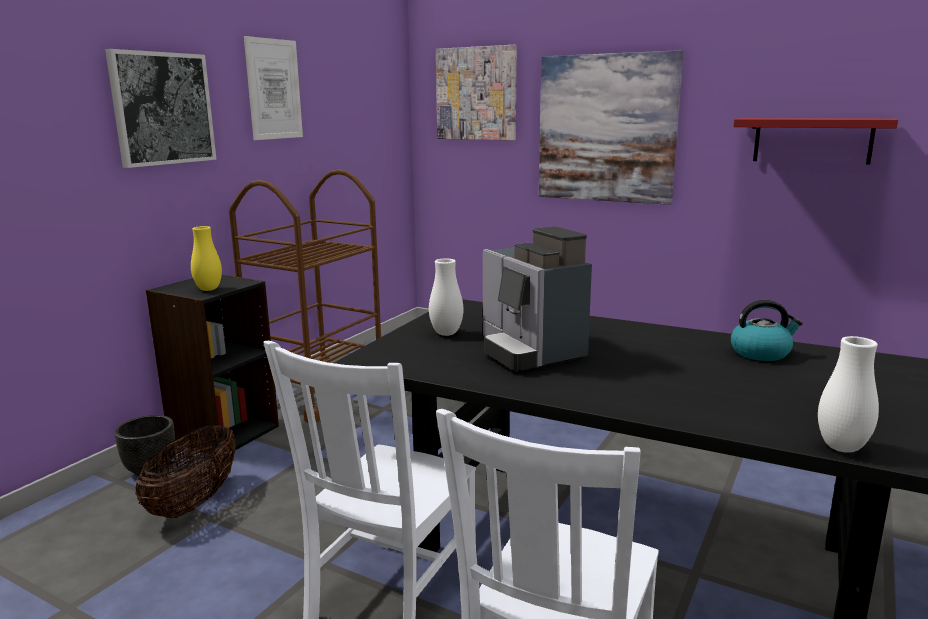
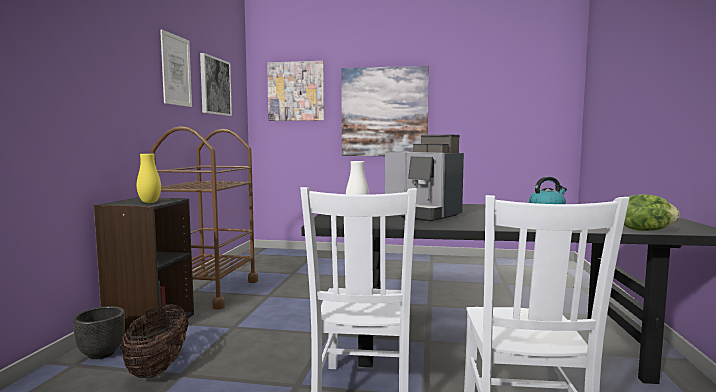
camera: 20 degrees left, 10 degrees down
(162, 108) = (110, 67): picture -> picture (215, 86)
(812, 140) = (504, 116): red shelf -> none
(841, 447) = (645, 230): white vase -> lettuce

